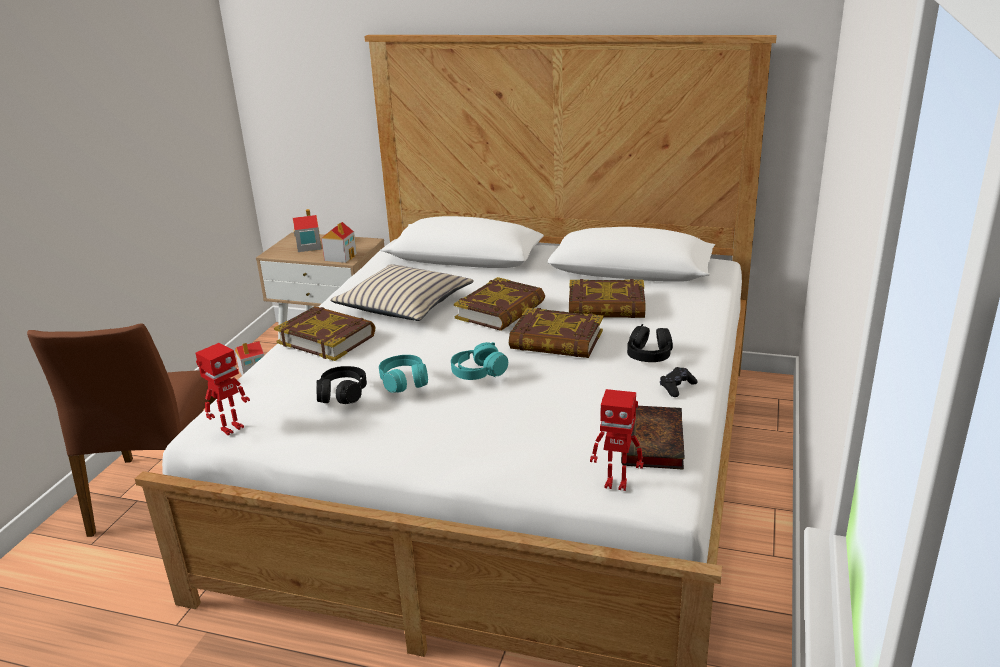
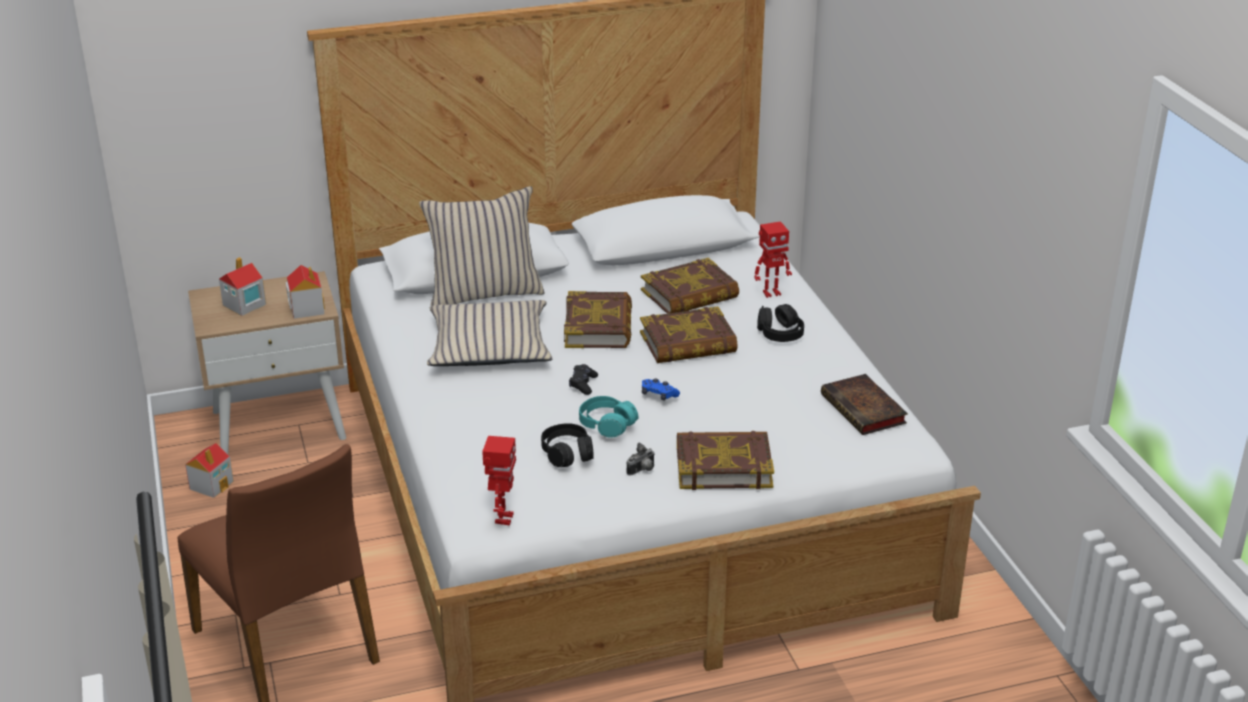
camera: 35 degrees left, 5 degrees up
(327, 339) = (464, 407): book -> book (723, 466)
(385, 428) = (642, 470): none -> camera
(452, 269) = (484, 293): none -> beige pillow
(478, 372) = (658, 395): turquoise headphones -> blue game controller
(616, 483) = (872, 450): toy robot -> toy robot (771, 293)
(677, 387) = (832, 357): black game controller -> black game controller (583, 384)

